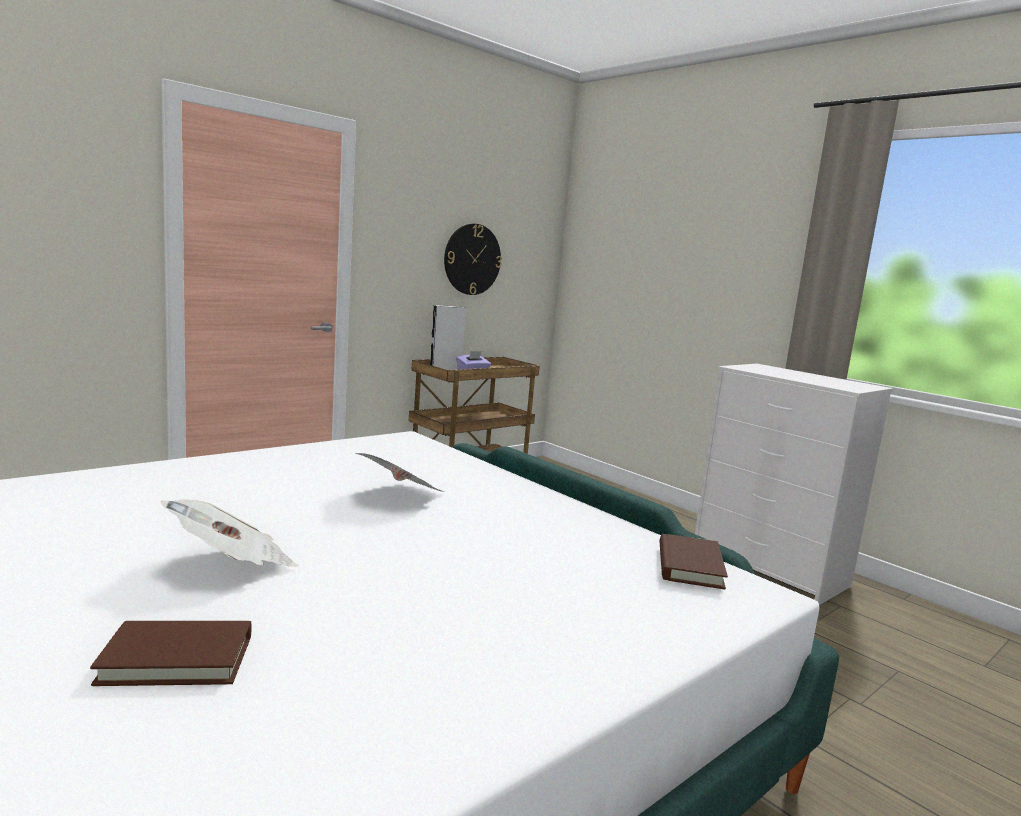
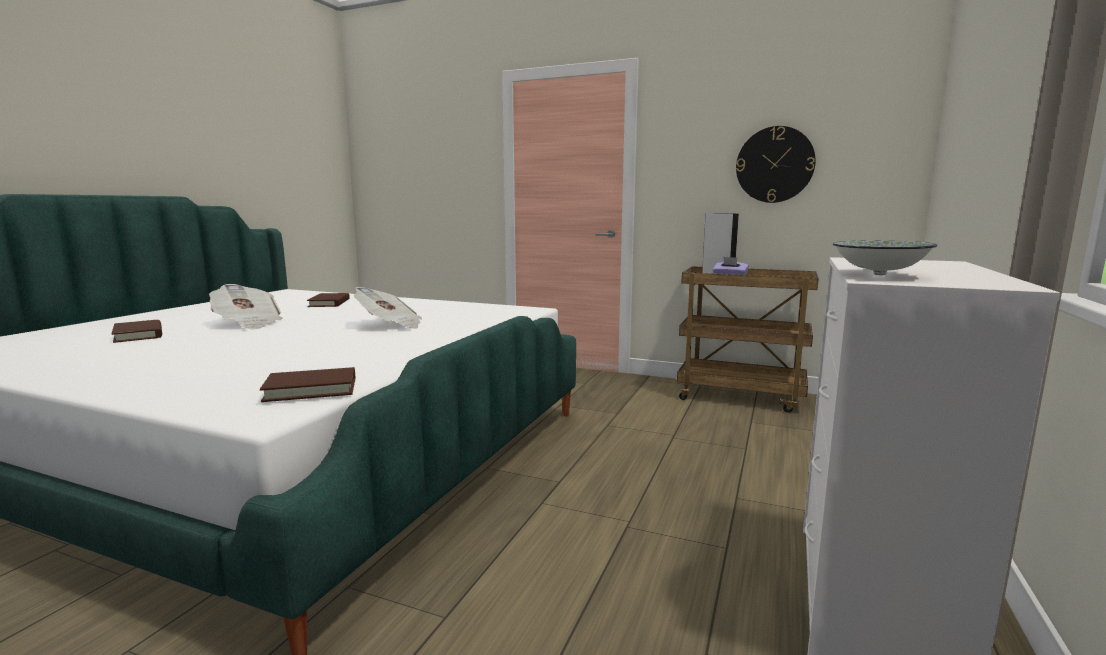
camera: 65 degrees right, 0 degrees up
(135, 497) = (329, 303): none -> brown book
(828, 384) = (880, 274): none -> bowl

